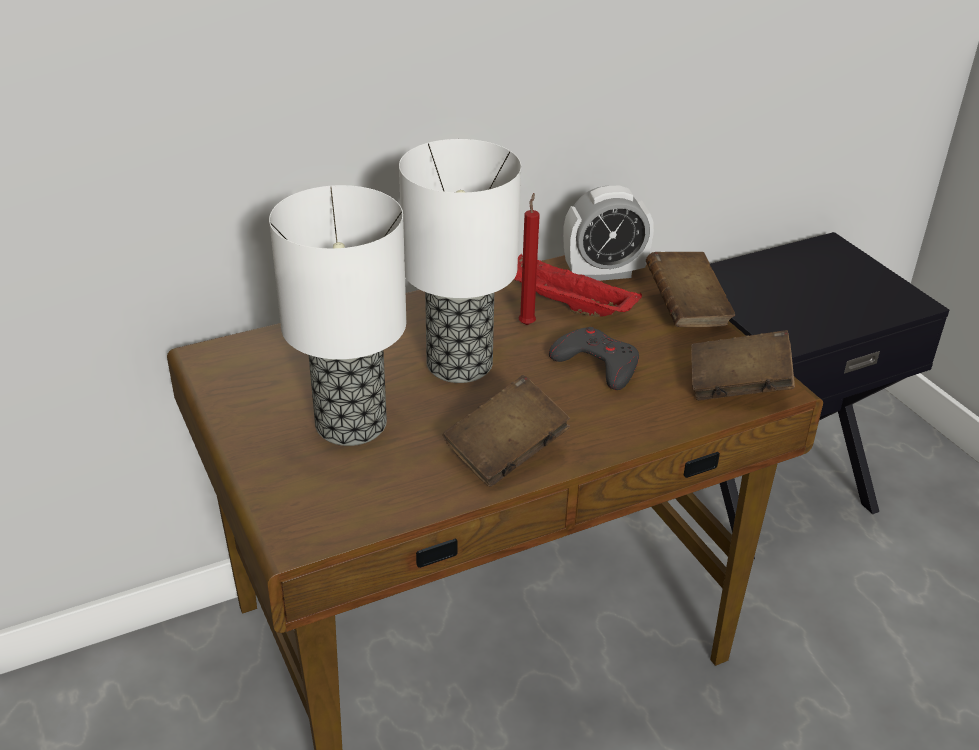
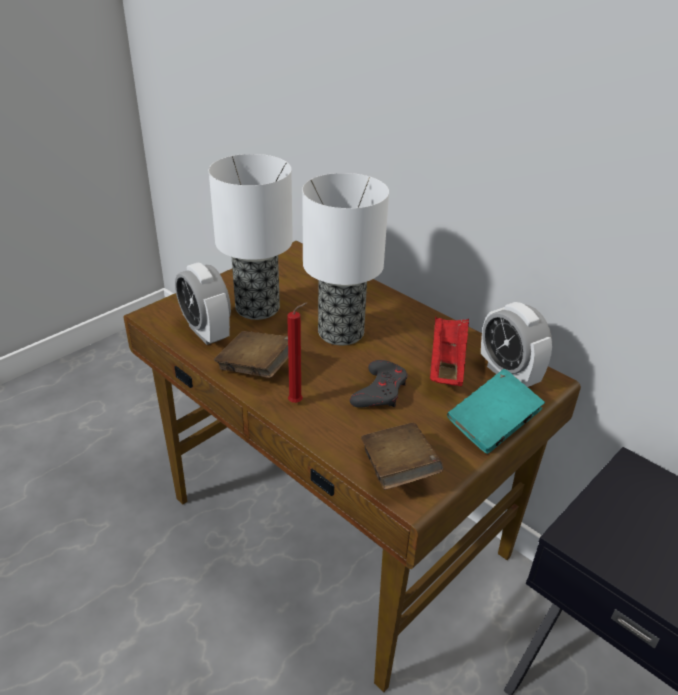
camera: 70 degrees right, 0 degrees up
(387, 486) = (206, 332): none -> alarm clock
(527, 323) = (409, 350): red candle -> red candle (297, 402)
(686, 309) = (492, 426): brown book -> turquoise book

